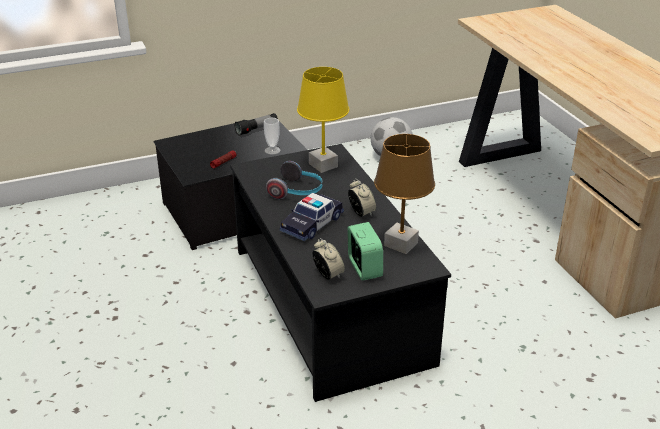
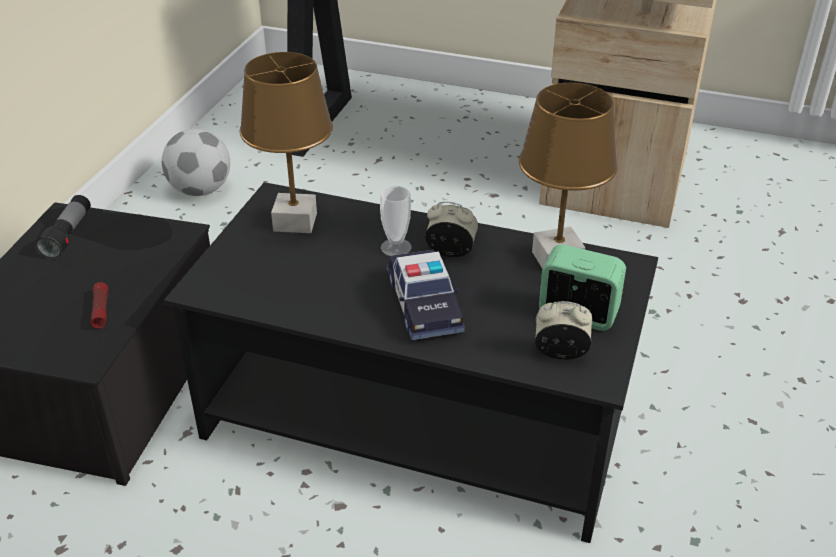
camera: 50 degrees left, 5 degrees up
(272, 150) = (145, 250): cup -> cup (396, 247)
(297, 192) = (328, 276): headphones -> none
(322, 165) = (294, 222): yellow table lamp -> brown table lamp

